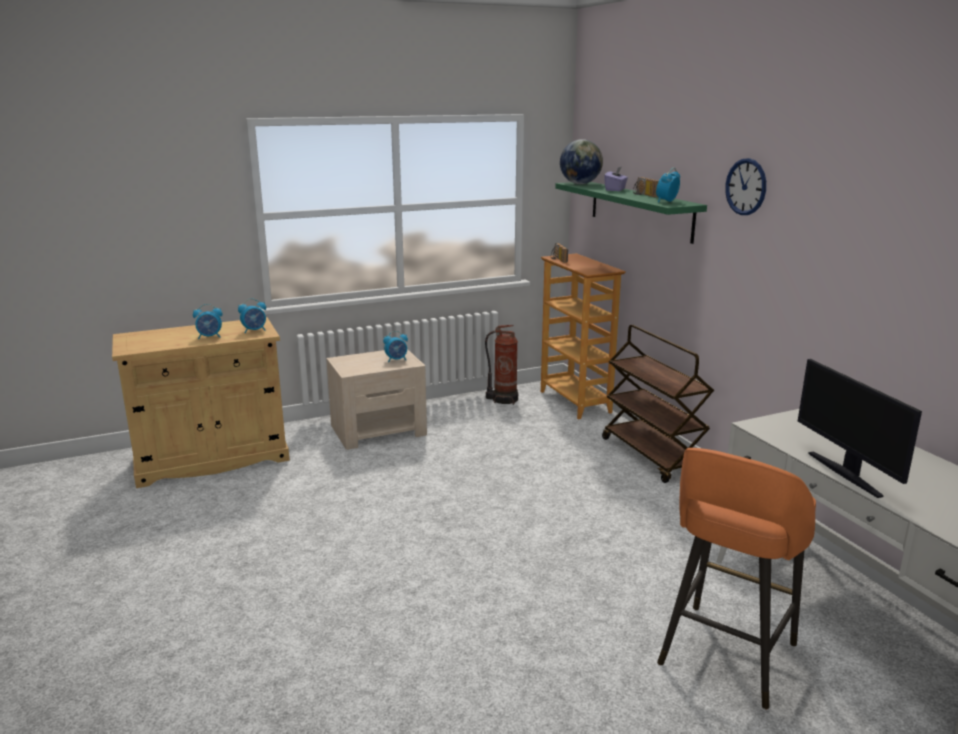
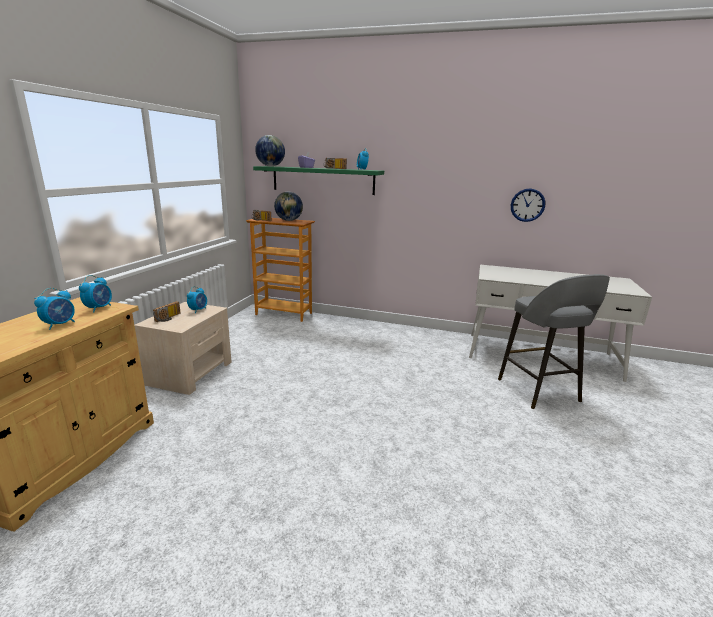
camera: 50 degrees left, 0 degrees up
(360, 360) = (169, 318): none -> radio
(503, 399) = (241, 325): fire extinguisher -> none
(591, 265) = (289, 220): none -> globe
(652, 456) = (366, 326): brown cart -> none
(725, 656) = (539, 391): orange stool -> grey stool
(746, 187) = (415, 157): wall clock -> wall clock (527, 205)
(846, 473) = (551, 283): monitor -> none

